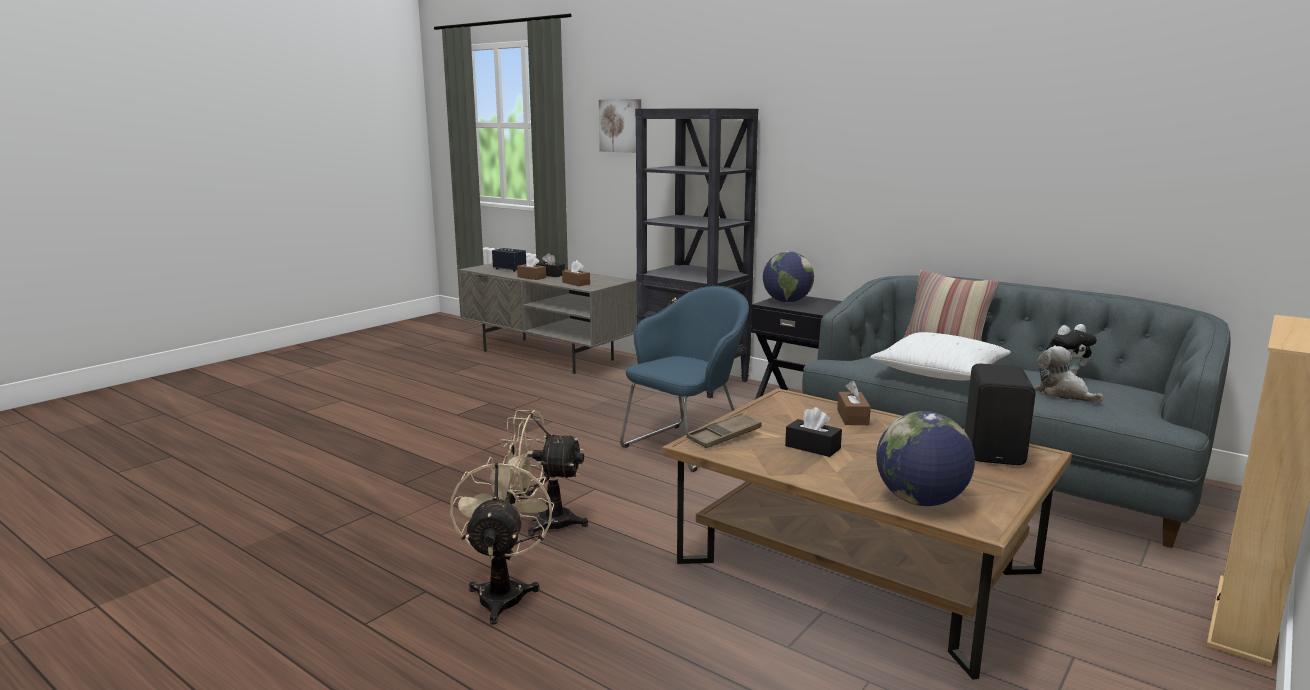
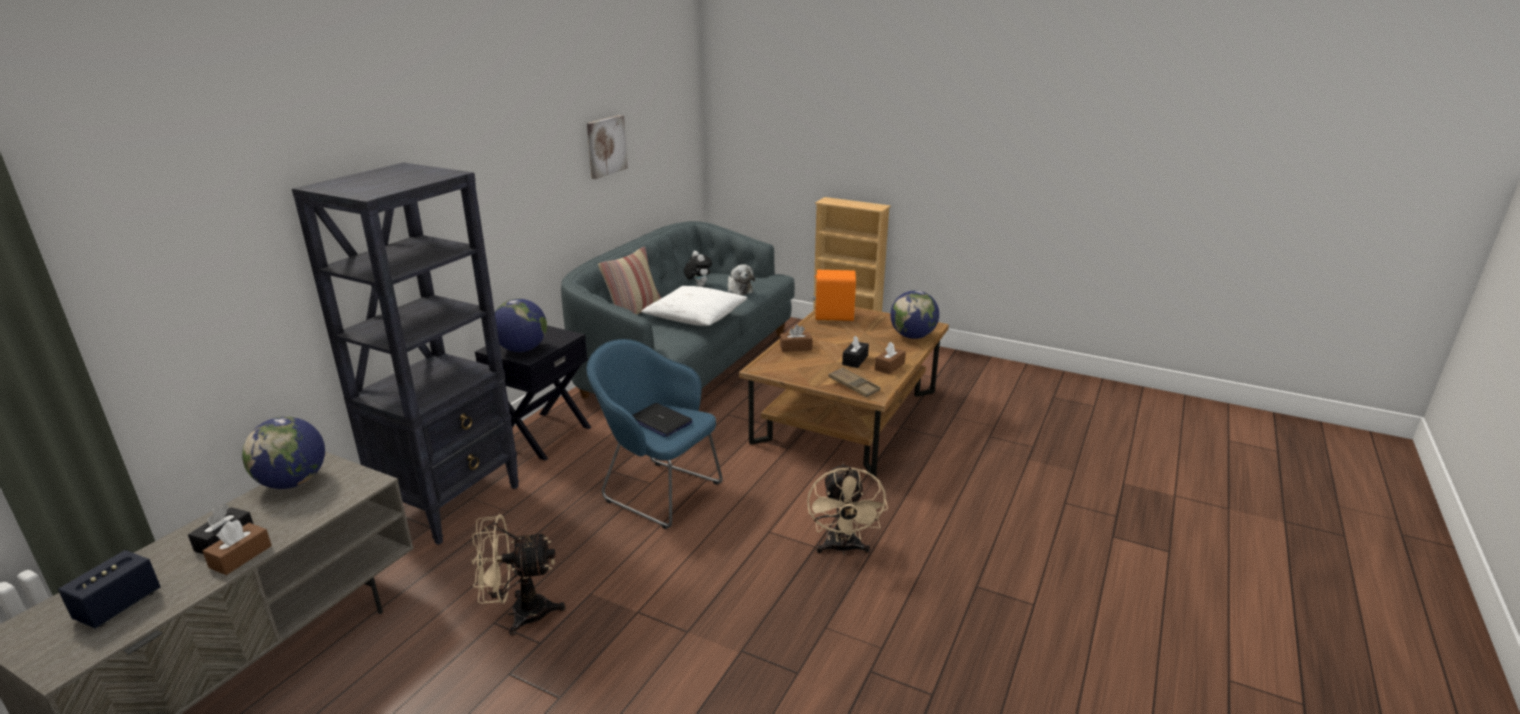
camera: 100 degrees left, 10 degrees up
(503, 592) = (954, 546): beige fan -> beige fan (519, 614)
(576, 283) = (327, 500): brown tissue box -> brown tissue box (889, 366)
(601, 278) = (293, 482): none -> globe
(621, 125) = (167, 245): picture -> picture (606, 146)
(678, 363) = (660, 421): none -> laptop
(995, 450) = (833, 316): black speaker -> orange speaker
(1063, 394) = (739, 289): plush toy -> plush toy turned 75 degrees counterclockwise

